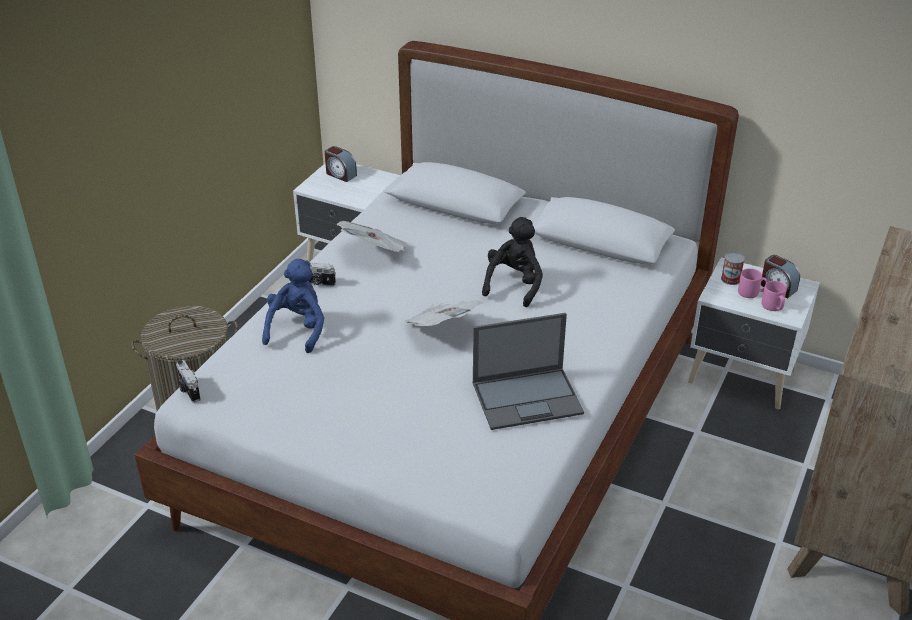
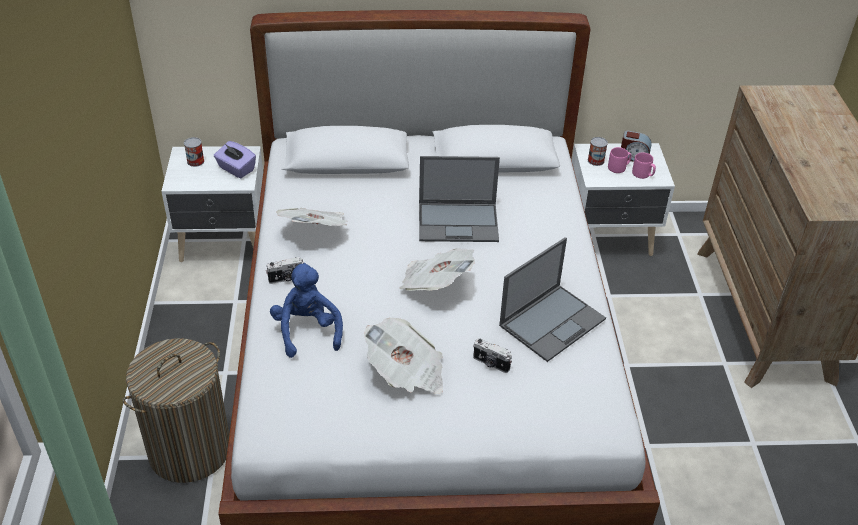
camera: 30 degrees left, 5 degrees up
(188, 390) = (253, 430): camera -> camera (490, 364)
(340, 174) = (195, 161): alarm clock -> can
(353, 392) = (406, 373): none -> newspaper
(369, 190) = (236, 169): none -> purple tissue box
(514, 284) = (459, 222): black plush toy -> laptop

